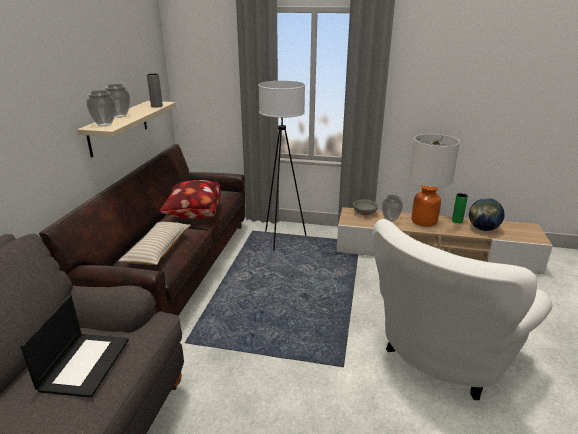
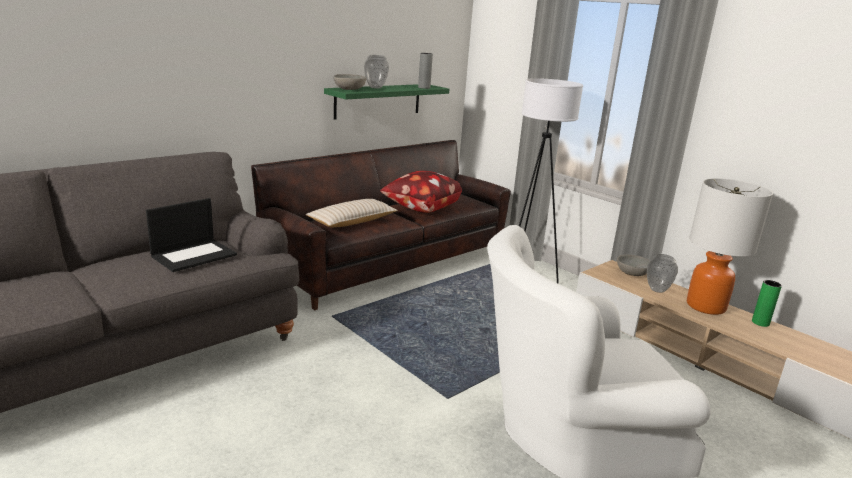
camera: 35 degrees right, 5 degrees down
(104, 125) = (349, 89): vase -> grey bowl
(118, 127) = (378, 101): beige shelf -> green shelf
(482, 229) = (789, 343): globe -> none

